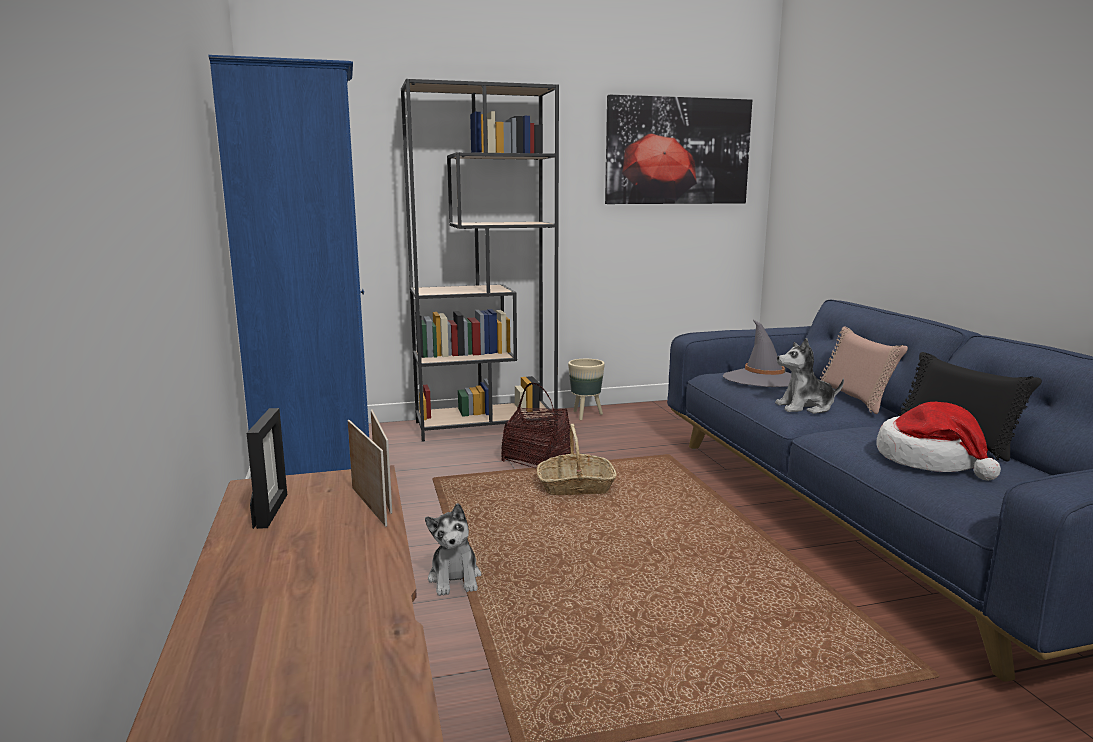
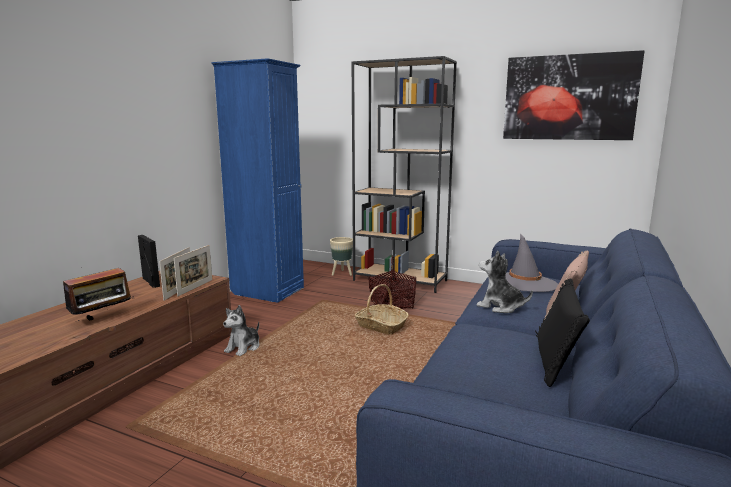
camera: 40 degrees right, 0 degrees up
(270, 511) = (150, 282): picture frame -> picture frame turned 75 degrees counterclockwise
(362, 589) = (102, 319): none -> radio
(585, 415) = (470, 289): beige planter -> beige planter (342, 273)
(930, 460) = (478, 363): hat -> none

